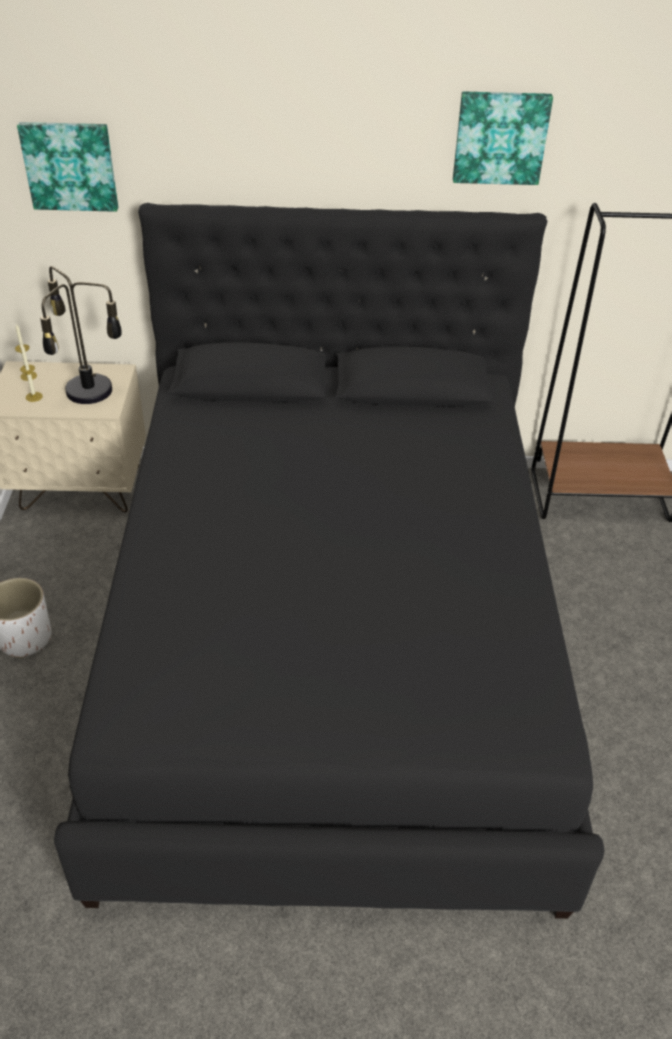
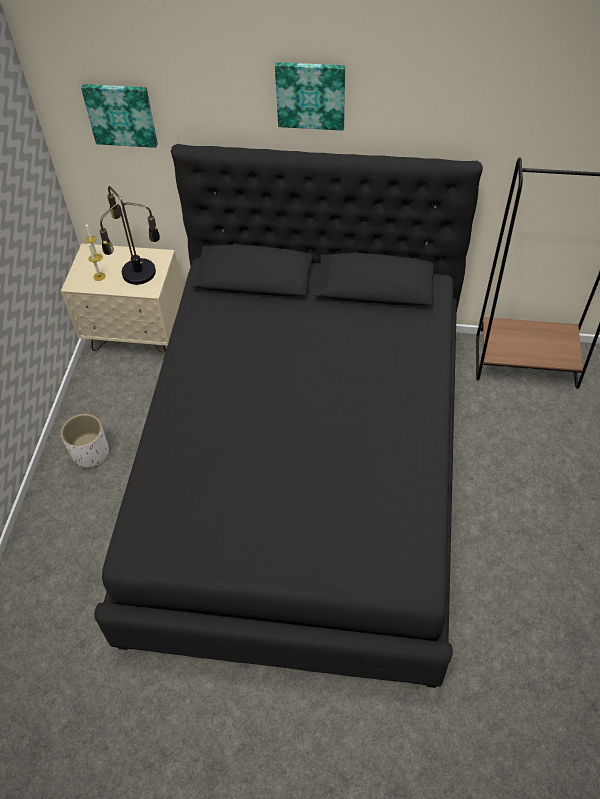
camera: 10 degrees right, 10 degrees up
(500, 137) = (447, 104): picture -> picture (311, 95)

